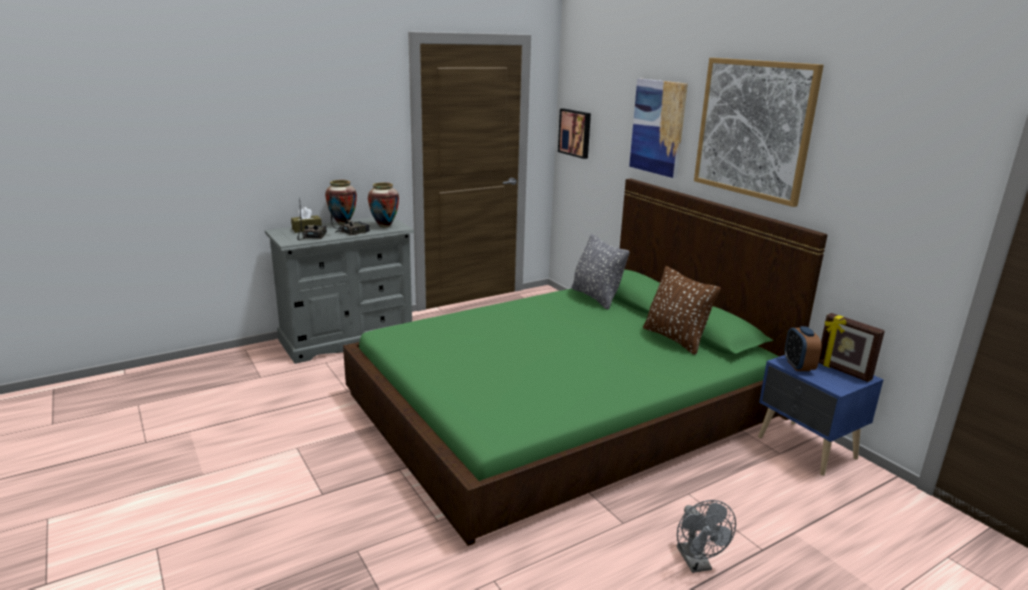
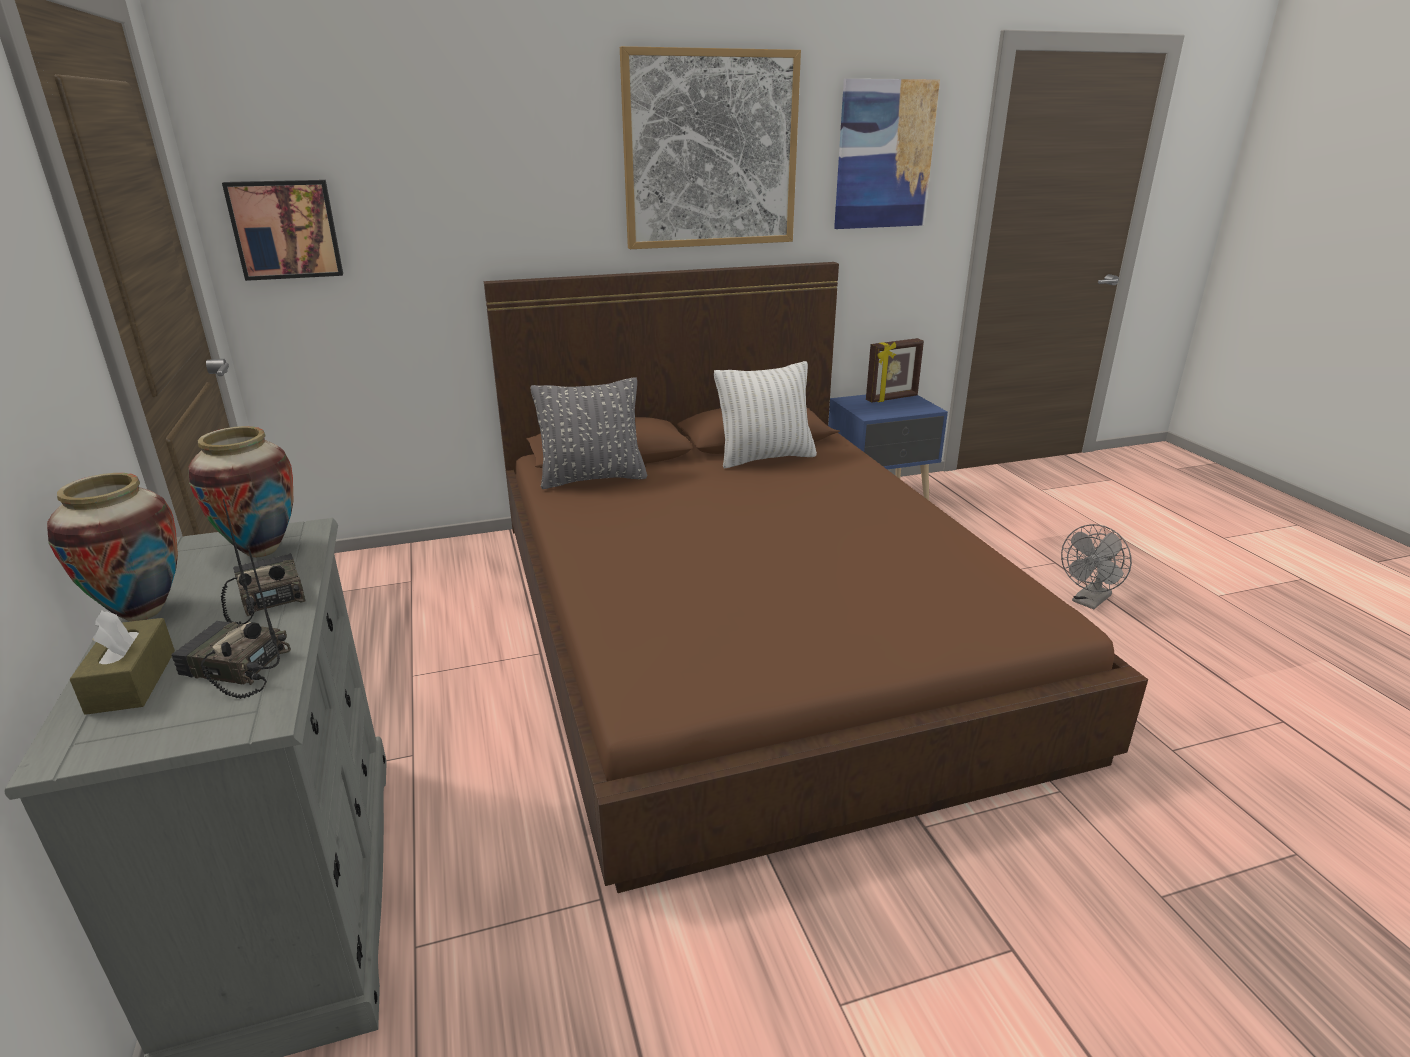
camera: 75 degrees left, 5 degrees up
(565, 405) = (750, 621): green bed -> brown bed
(658, 127) = (524, 178): picture -> picture (884, 155)
(675, 339) = (765, 458): brown pillow -> white pillow
(697, 563) = (1088, 601): grey fan -> grey fan turned 135 degrees clockwise
(798, 366) = (879, 411): alarm clock -> none

